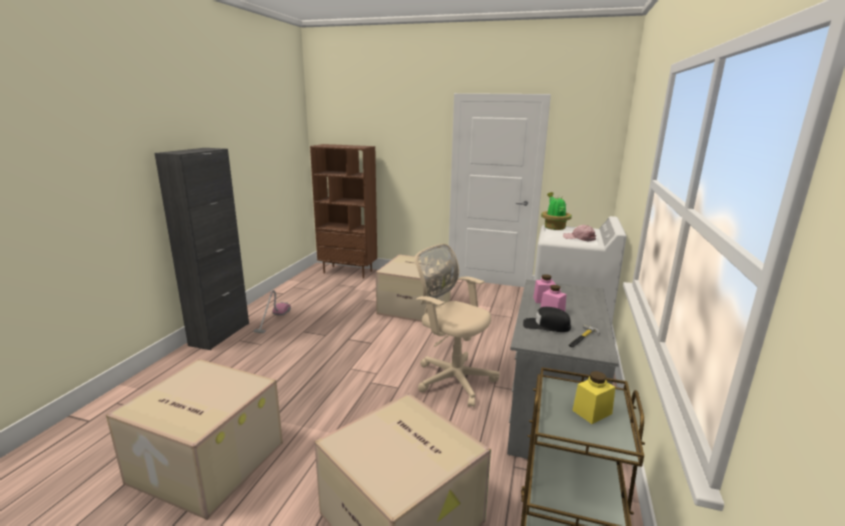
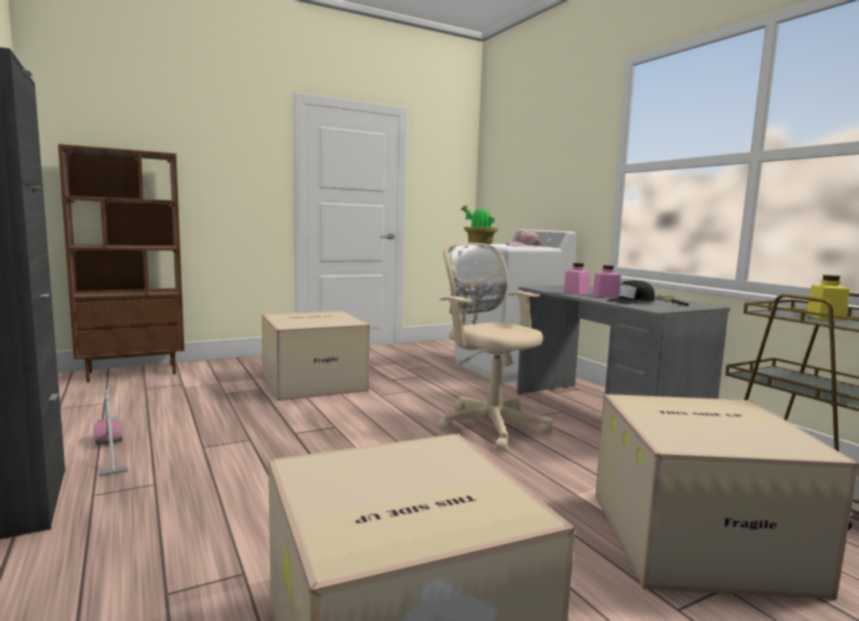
camera: 45 degrees left, 10 degrees down
(452, 378) = (489, 424): beige office chair -> beige office chair turned 60 degrees clockwise

